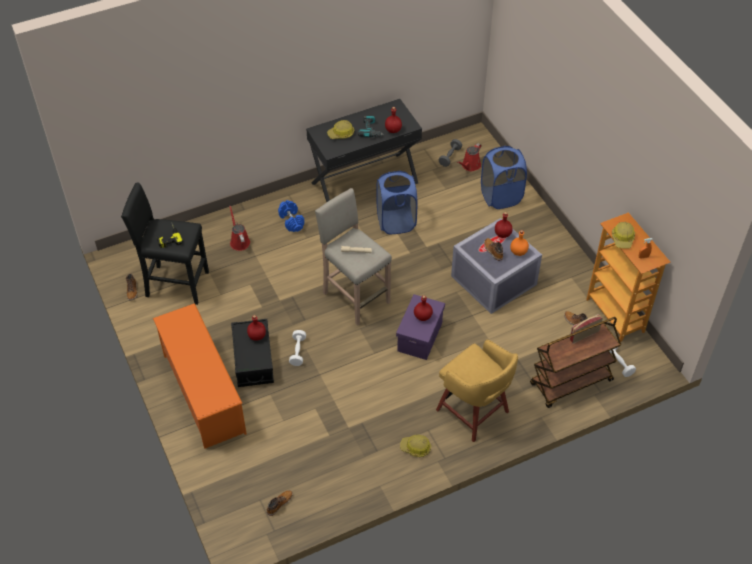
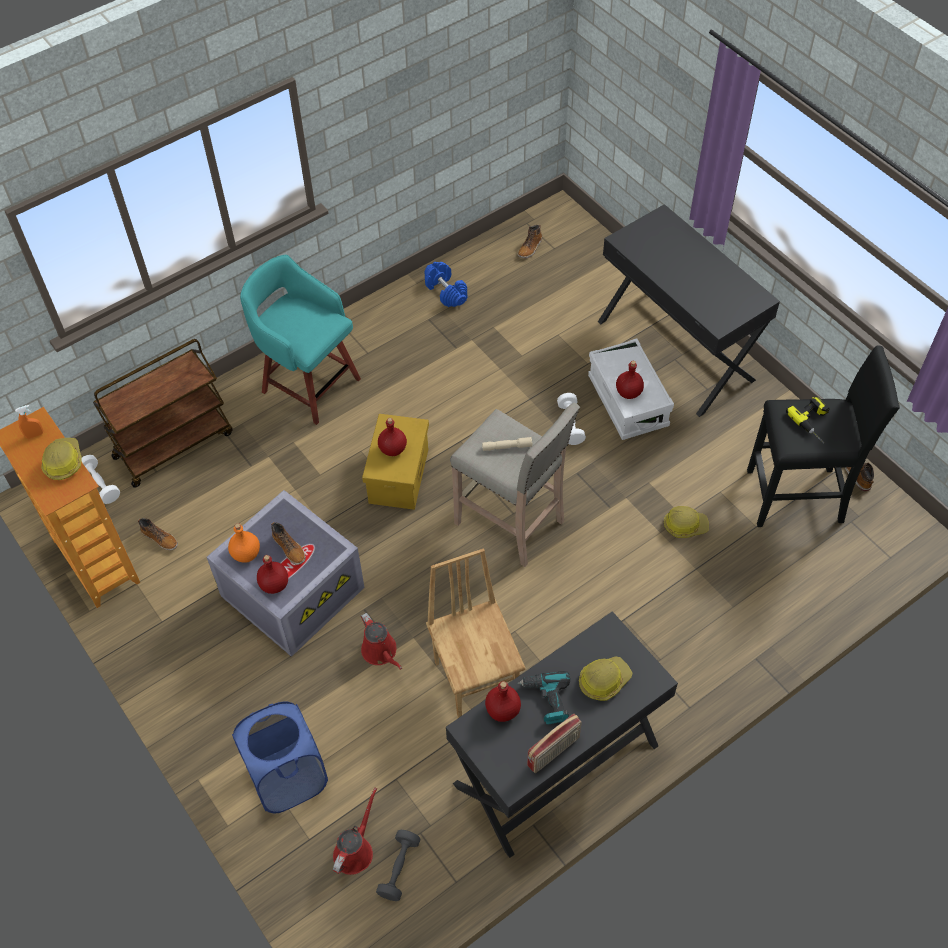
camera: 170 degrees right, 5 degrees up
(203, 393) = (676, 350): orange shoe rack -> black desk
(239, 241) = (734, 591): red watering can -> red watering can (381, 652)
(253, 361) = (627, 401): black storage box -> white storage box
(291, 221) = (662, 649): blue dumbbell -> blue dumbbell (445, 291)
(396, 222) = (476, 681): blue laundry basket -> brown chair
(416, 448) = (380, 330): hard hat -> hard hat (684, 525)
(420, 337) = (398, 475): purple storage box -> yellow storage box
(474, 412) = (309, 383): yellow stool -> turquoise stool
(584, 335) = (146, 406): radio -> radio (554, 752)

